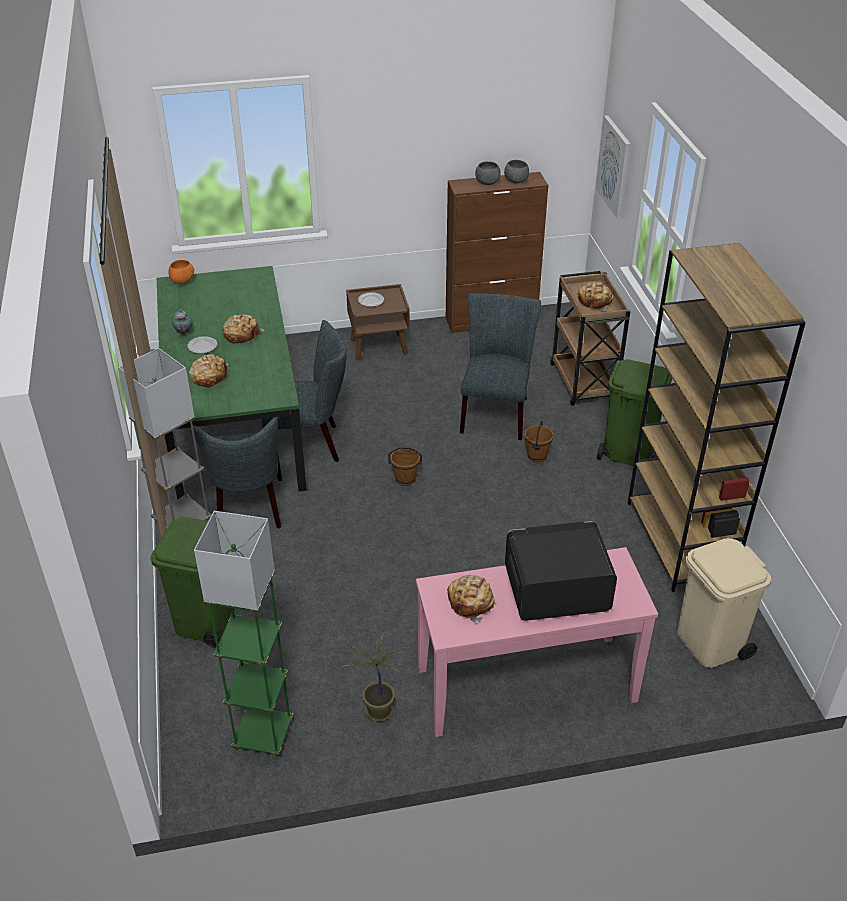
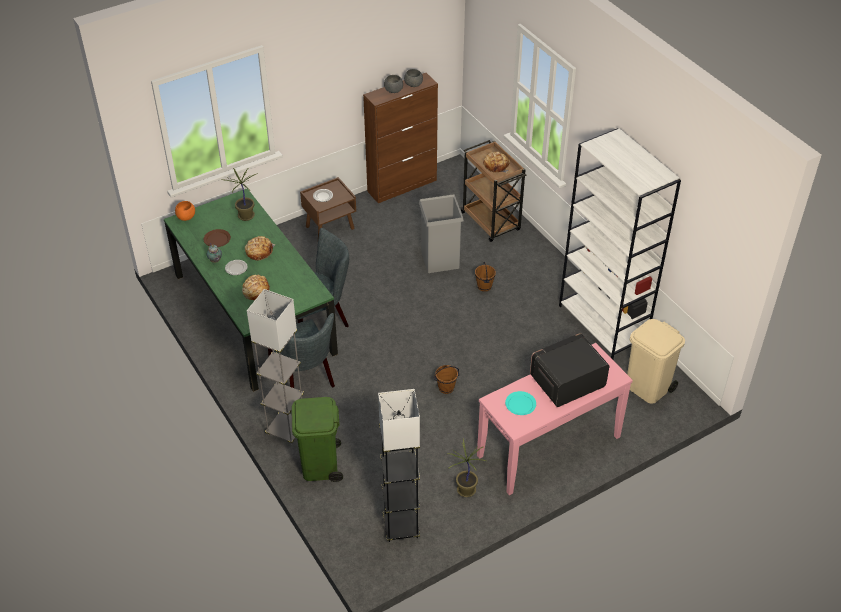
camera: 20 degrees left, 5 degrees up
(201, 311) = (217, 239): none -> brown plate
(251, 294) = (246, 216): none -> potted plant
(263, 735) = (401, 527): green floor lamp -> grey floor lamp
(405, 479) = (402, 328): brown bucket -> brown bucket (446, 388)
(471, 602) = (520, 404): bread -> turquoise plate
(495, 412) = (440, 260): grey chair -> grey trash can
(614, 166) = (484, 62): picture -> none
(627, 452) = (543, 268): green trash can -> none
(680, 541) = (603, 324): brown bookcase -> white bookcase

